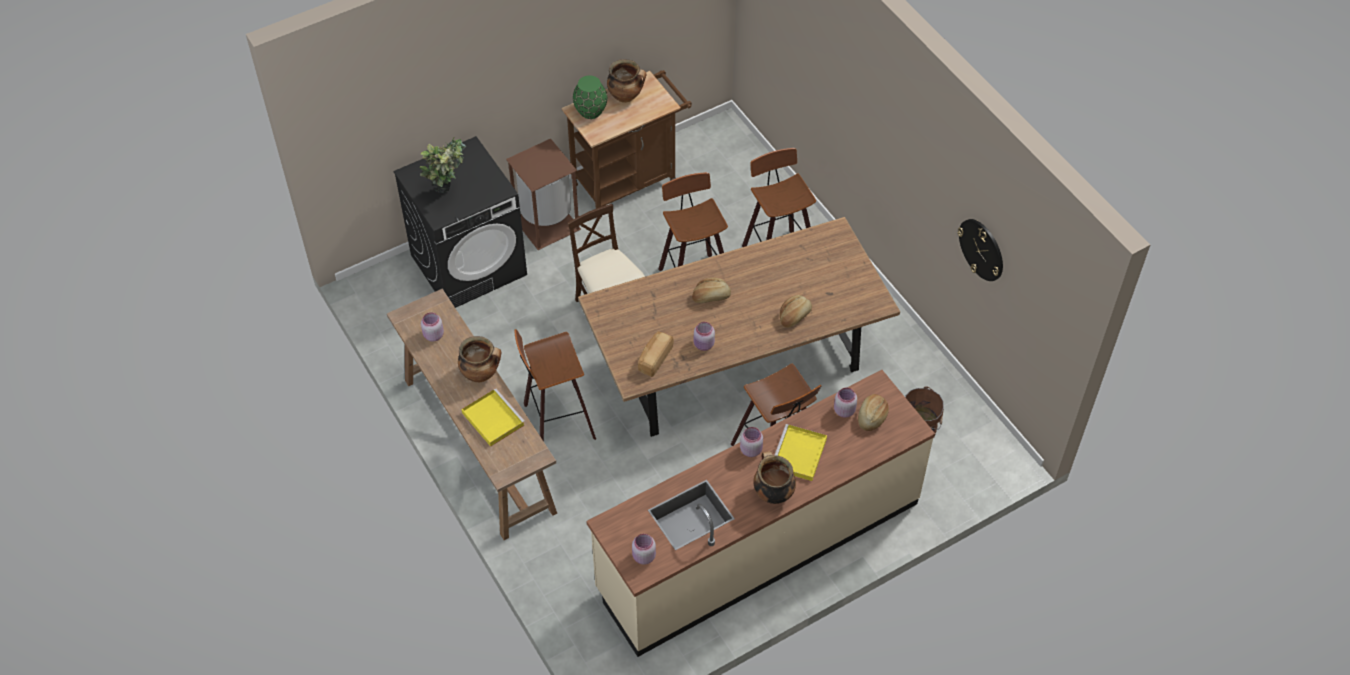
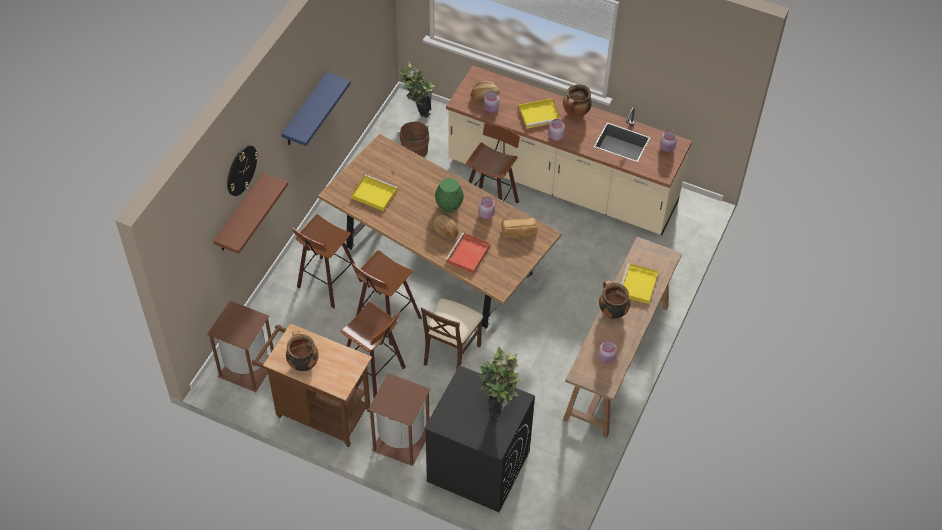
camera: 125 degrees left, 0 degrees up
(556, 420) = (562, 330): stool -> stool (374, 372)
(591, 111) = (335, 377): green vase -> green vase (448, 205)
(662, 299) = (468, 255): none -> red tray
(722, 152) = (246, 368): none -> brown trash can
(795, 316) = (425, 181): bread -> none
(810, 262) = (373, 194): none -> yellow tray
(814, 82) = (240, 214): none -> brown shelf
(911, 170) = (305, 111): none -> blue shelf
(981, 249) = (347, 55): wall clock -> wall clock (241, 170)
(984, 462) = (417, 111): none -> potted plant

